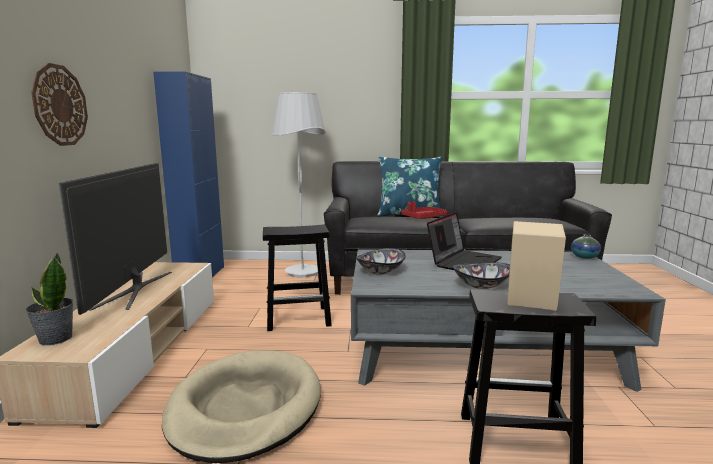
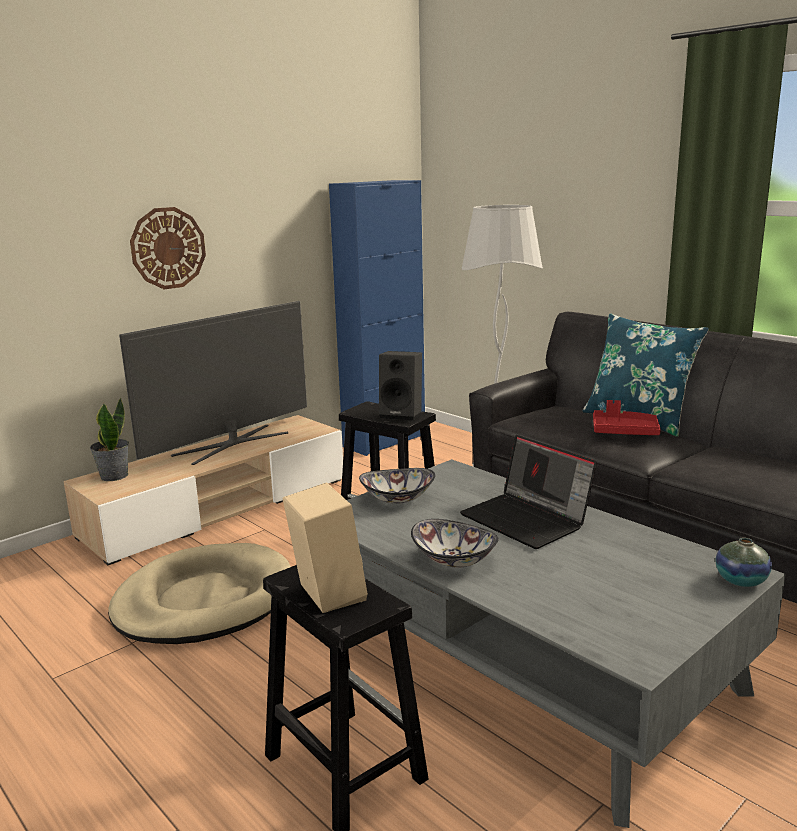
camera: 45 degrees right, 5 degrees up
(307, 227) = (402, 414): none -> black speaker
(464, 261) = (527, 520): laptop -> laptop turned 60 degrees clockwise

